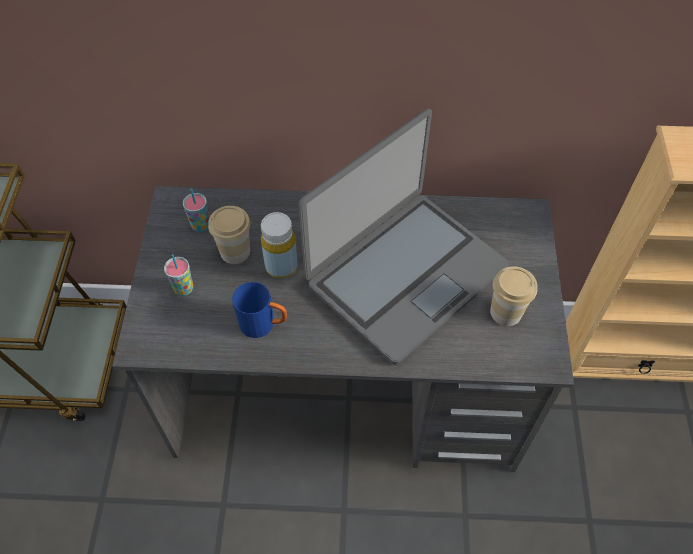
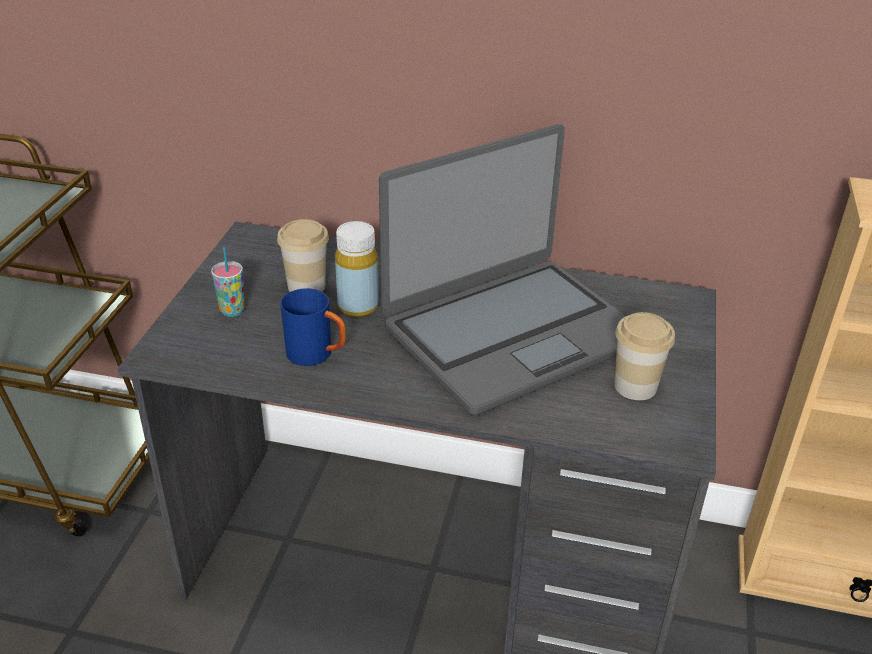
camera: 10 degrees right, 20 degrees down
(200, 225) = (274, 259): cup -> none

